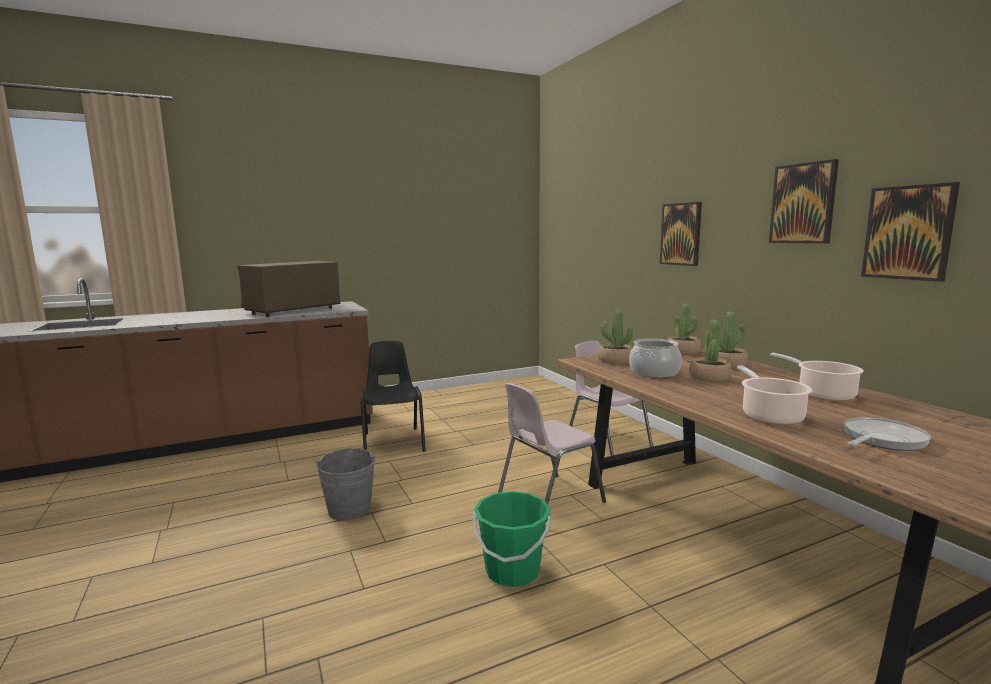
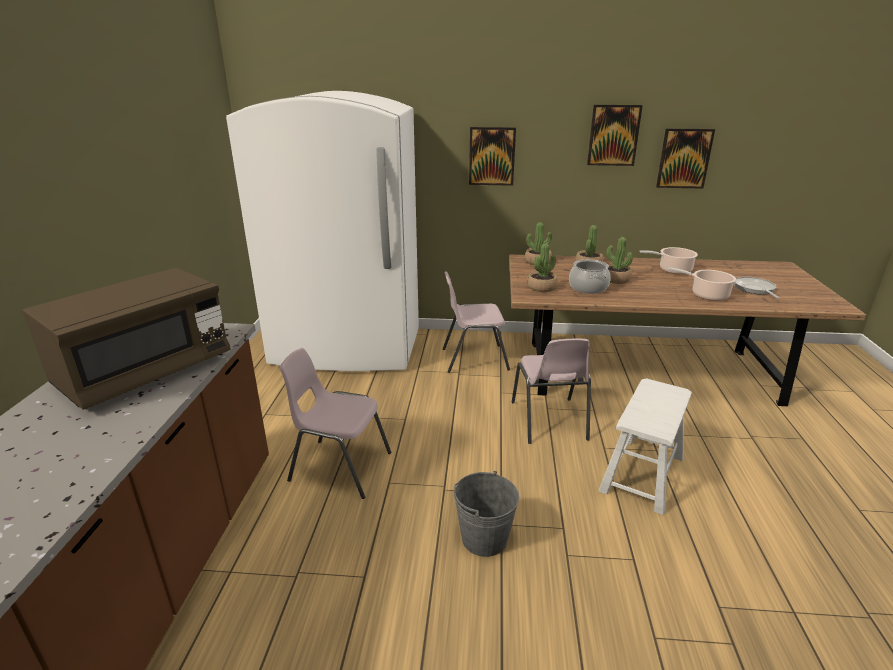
camera: 60 degrees left, 15 degrees up
(293, 310) = (146, 372): brown microwave -> brown microwave turned 120 degrees counterclockwise
(393, 442) = (339, 466): black chair -> pink chair
(512, 571) = (642, 474): green bucket -> white stool
(544, 402) = (347, 348): none -> white fridge

